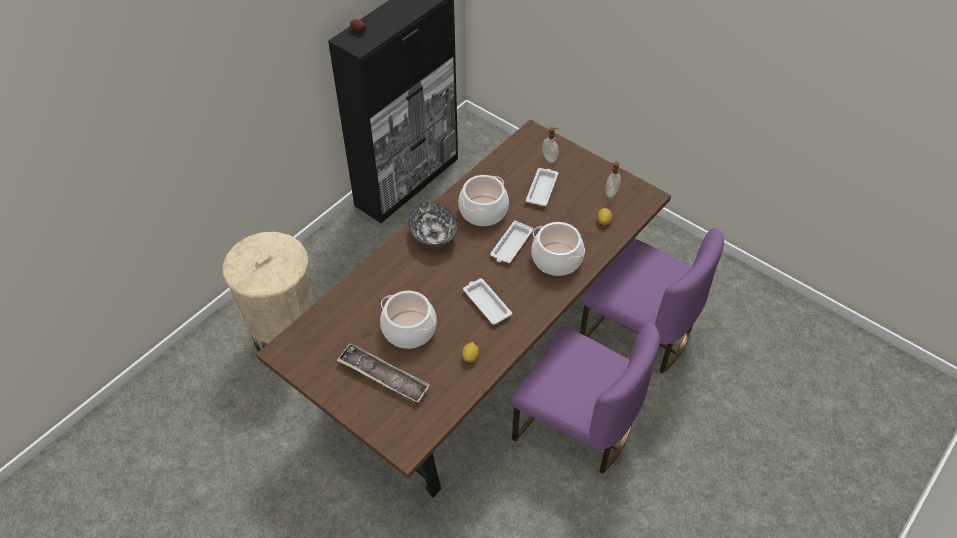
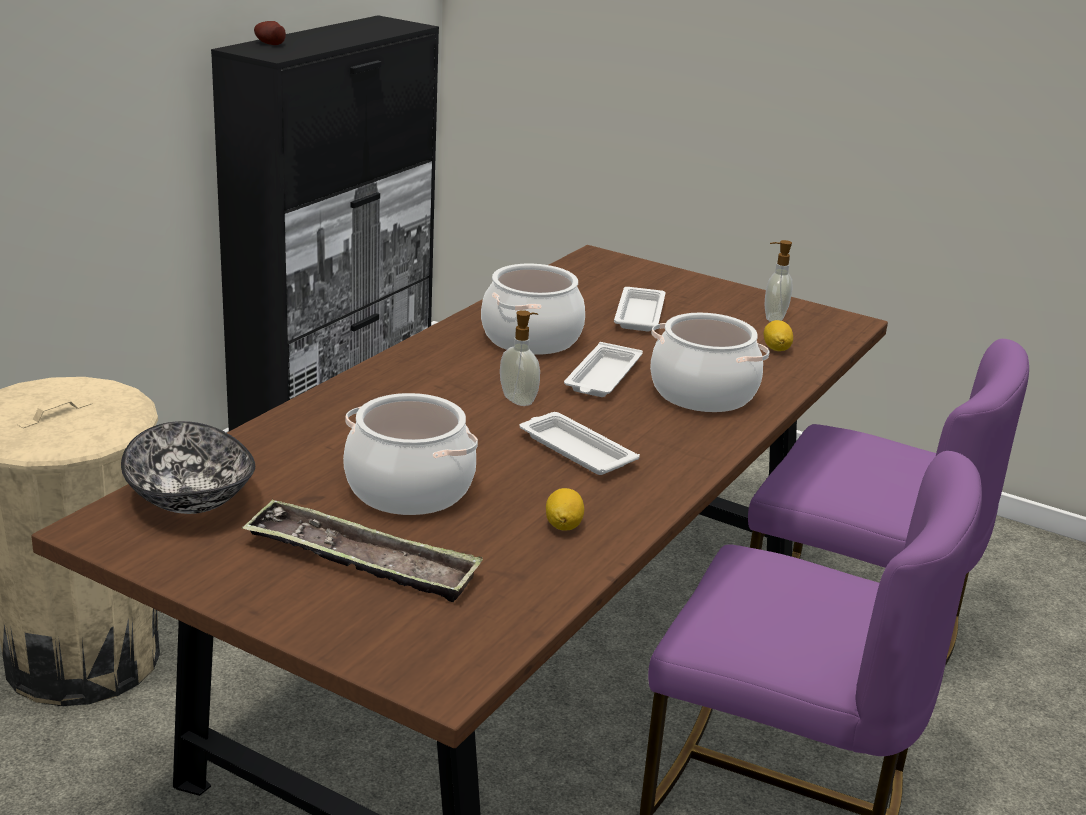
camera: 10 degrees left, 25 degrees down
(433, 235) = (434, 366): bowl -> bowl (188, 499)
(550, 158) = (640, 282): soap dispenser -> soap dispenser (519, 400)

